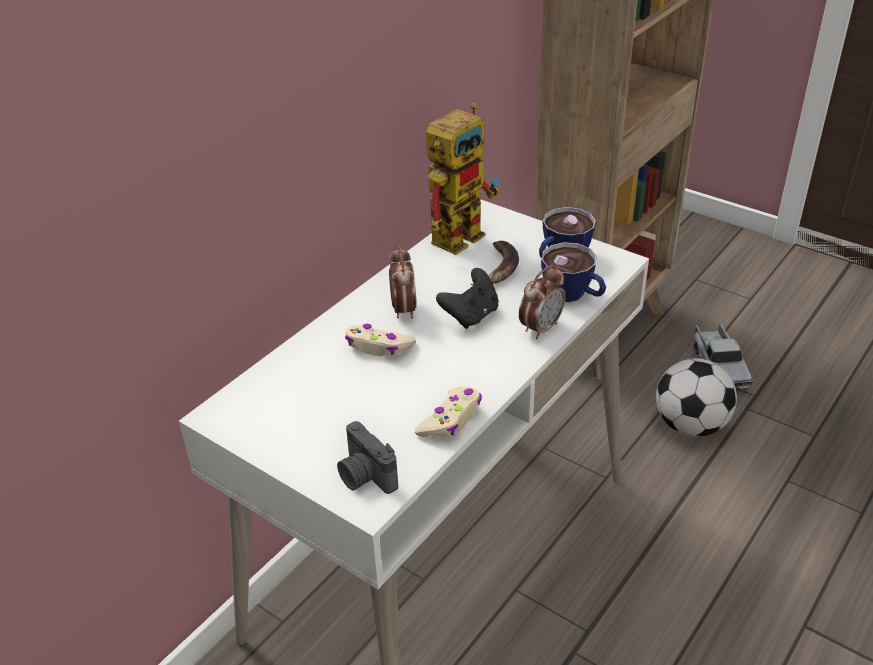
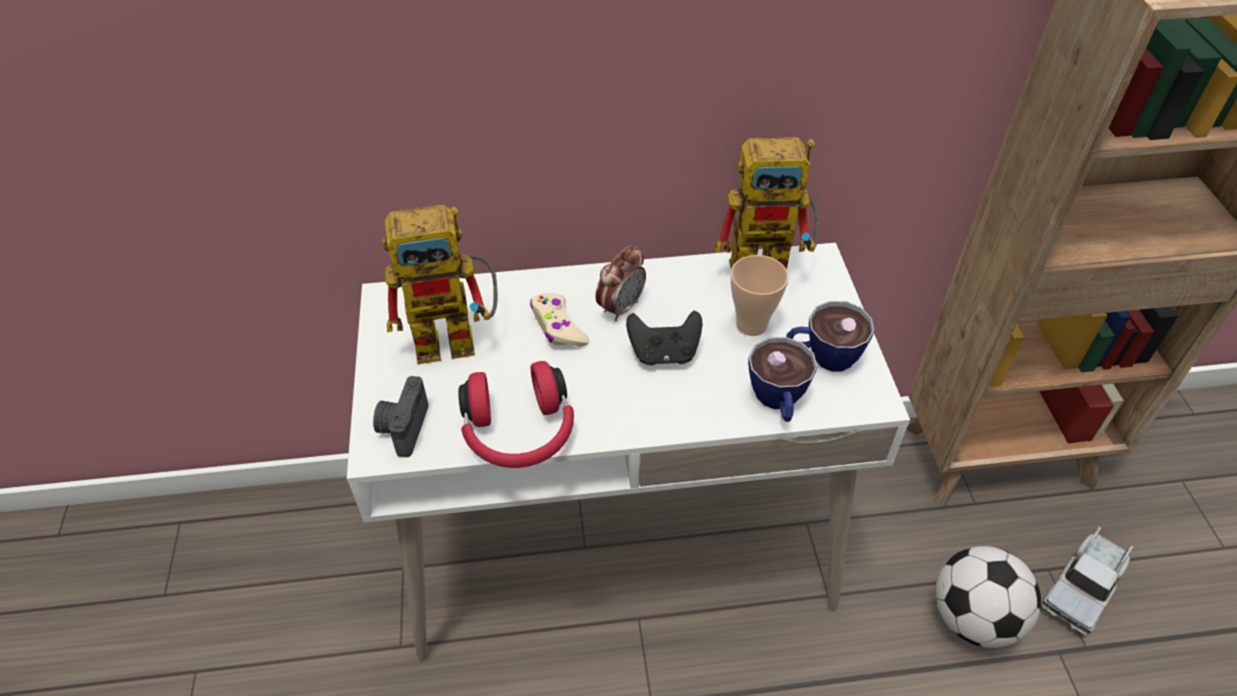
camera: 45 degrees right, 10 degrees up
(316, 399) = (458, 337): none -> toy robot
(451, 419) = (519, 433): beige game controller -> red headphones
(498, 267) = (751, 325): banana -> cup
(541, 328) = (703, 411): alarm clock -> none

